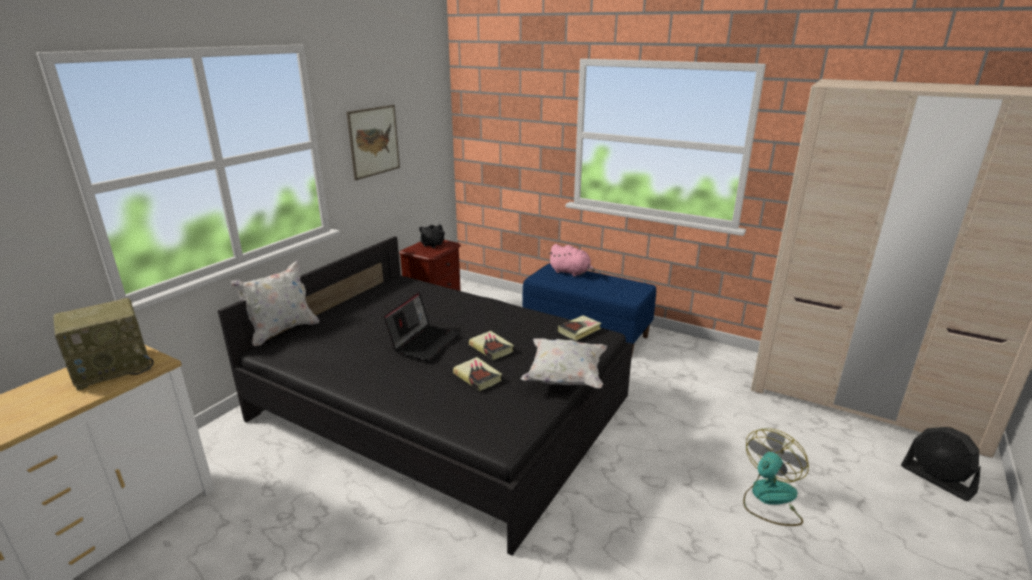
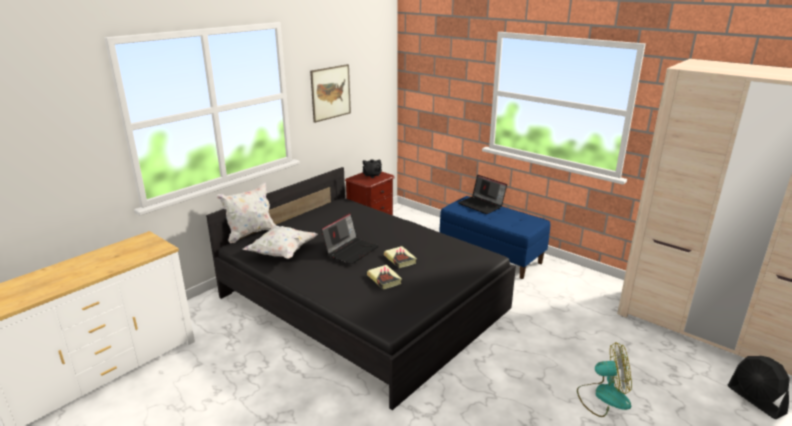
camera: 10 degrees right, 0 degrees up
(114, 368) = (136, 248): radio -> none
(565, 377) = (450, 286): white pillow -> white pillow (282, 253)
(571, 272) = (482, 205): pink plush toy -> laptop
(579, 330) = (472, 251): book -> none
(769, 499) = (603, 396): fan -> fan turned 45 degrees clockwise

